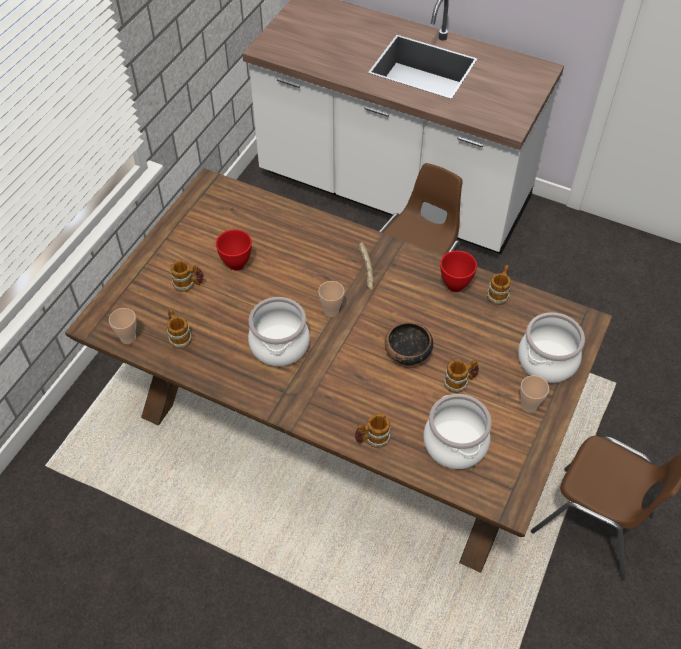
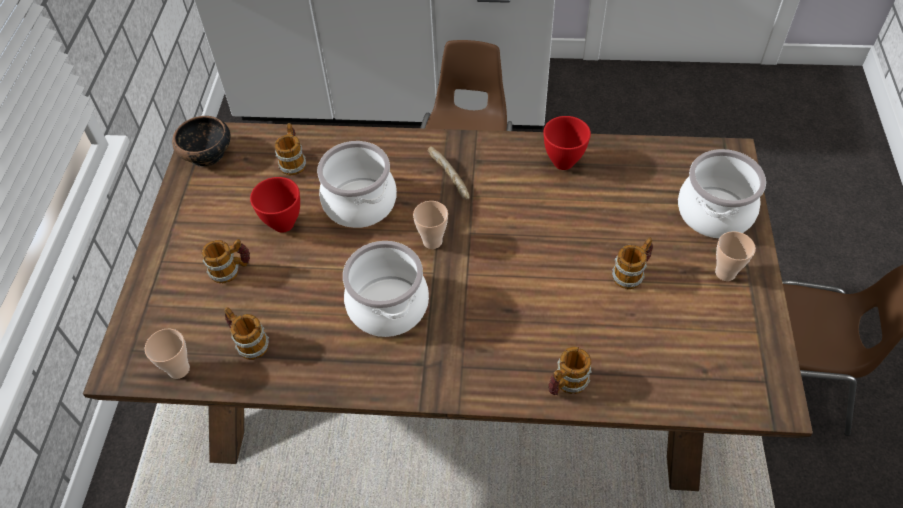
camera: 20 degrees left, 0 degrees up
(407, 354) = (552, 261): bowl -> bowl (207, 154)
(454, 443) = (667, 351): cooking pot -> cooking pot (359, 203)
(499, 293) = (617, 154): mug -> mug (293, 161)

